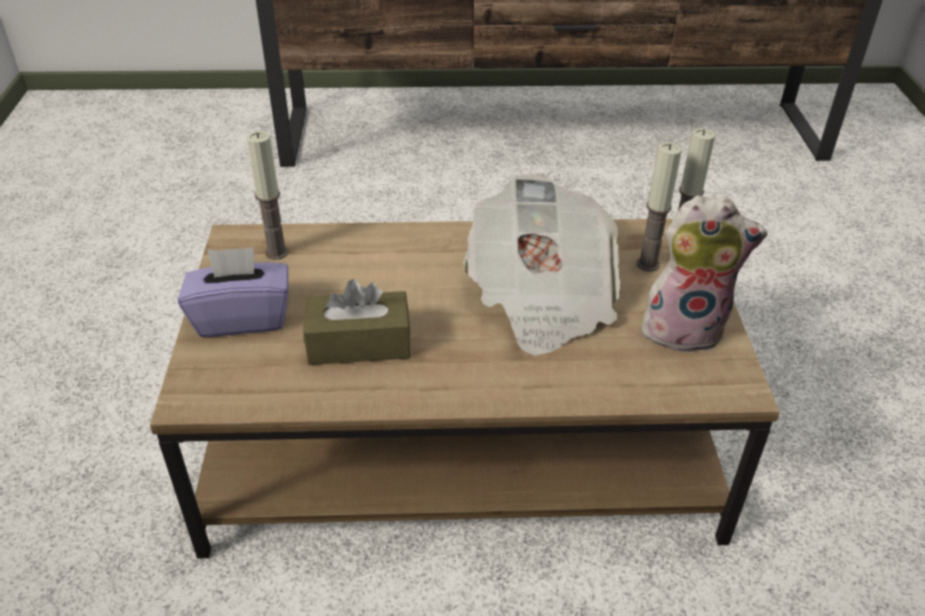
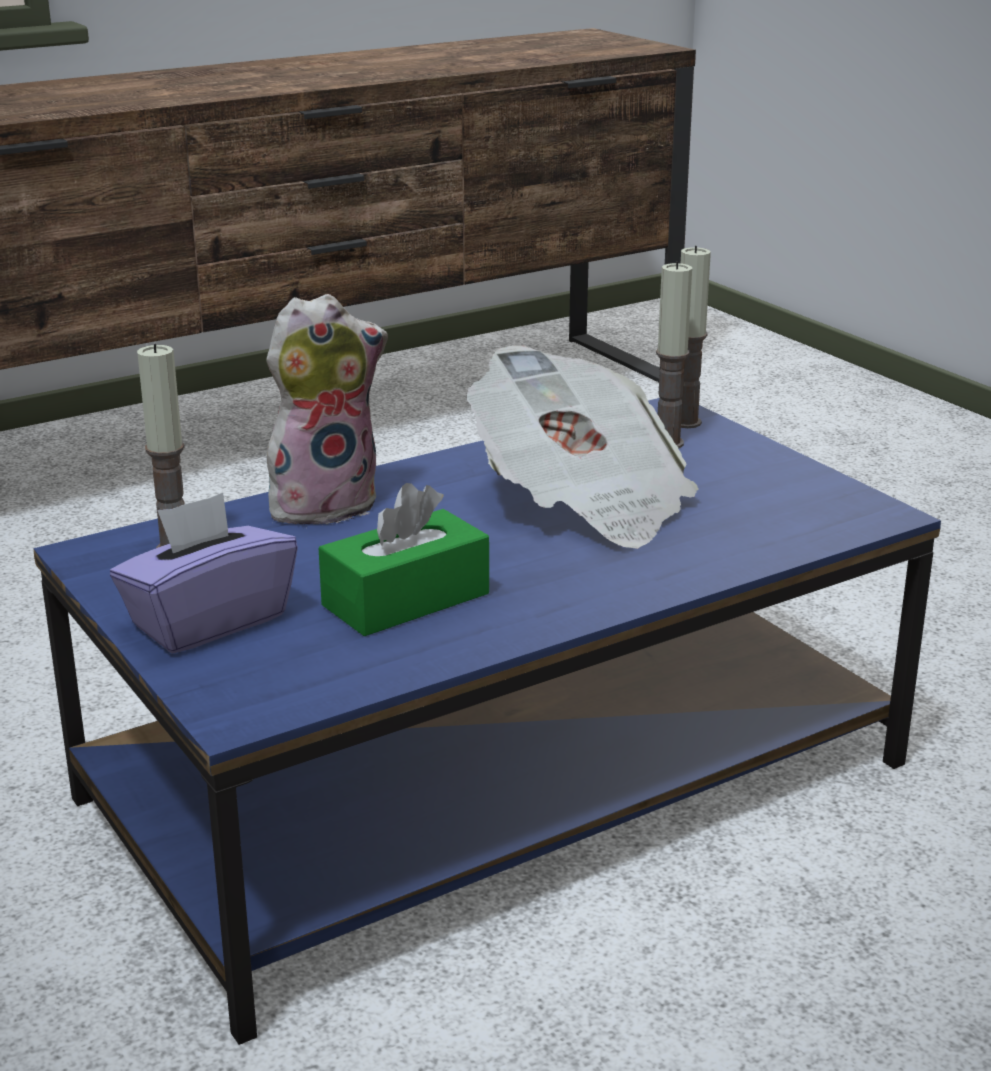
camera: 30 degrees left, 15 degrees down
(359, 344) = (406, 599): brown tissue box -> green tissue box
(456, 442) = (491, 784): brown coffee table -> blue coffee table
(684, 328) = (771, 483): plush toy -> plush toy (325, 503)

